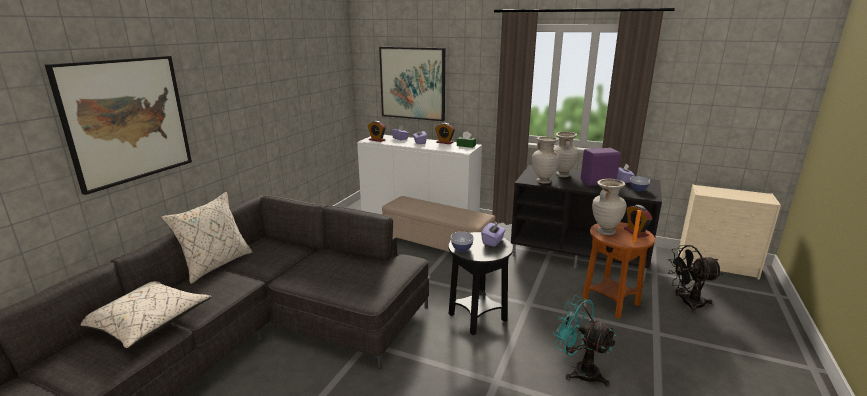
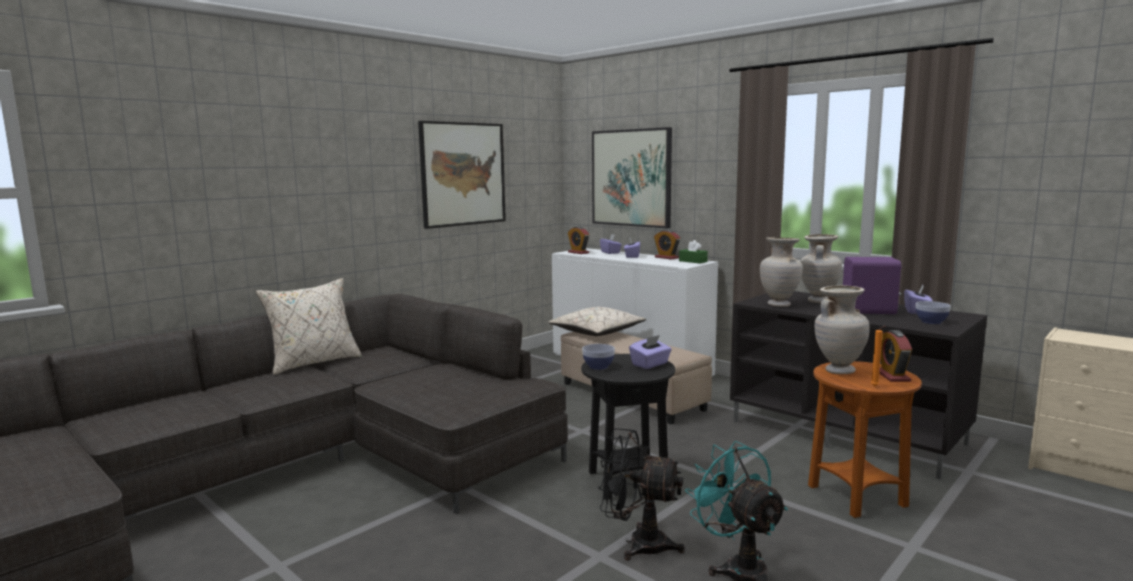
camera: 20 degrees right, 10 degrees down
(127, 120) = (245, 184): picture -> picture (463, 174)
(147, 322) = (203, 400): beige pillow -> beige pillow (596, 332)
(687, 303) = (1003, 518): black fan -> black fan (637, 544)

